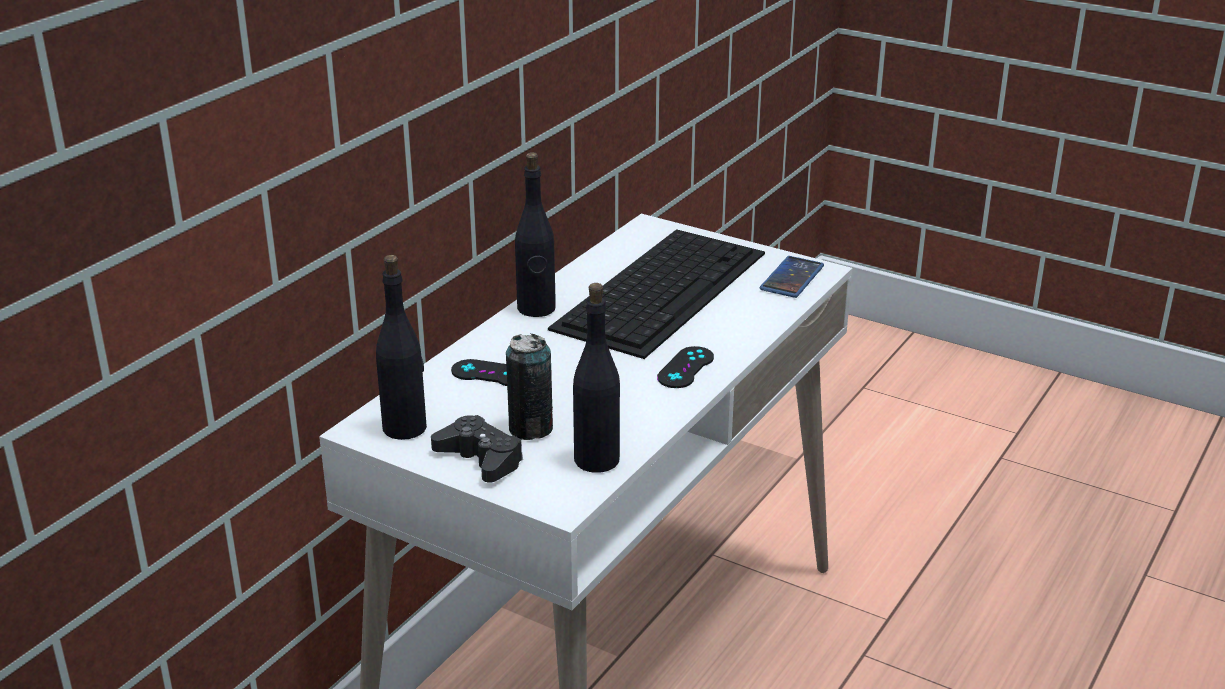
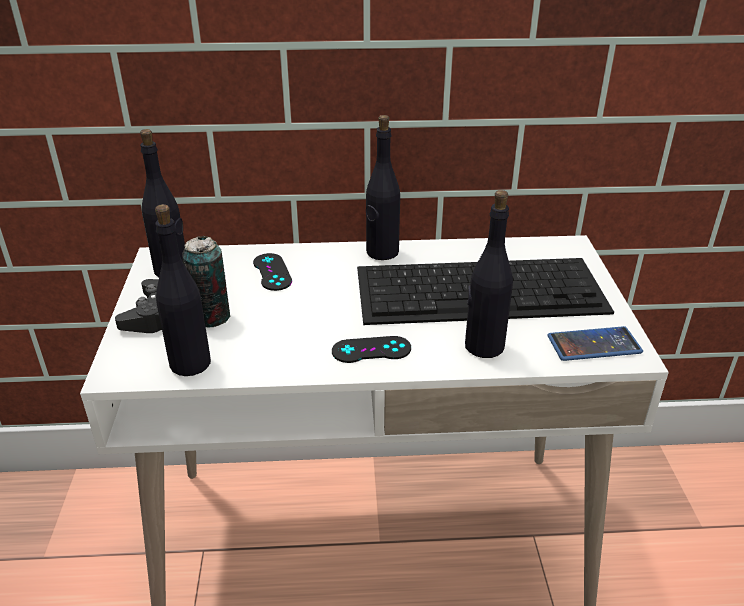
camera: 55 degrees right, 5 degrees up
(740, 320) = (483, 346): none -> black bottle

